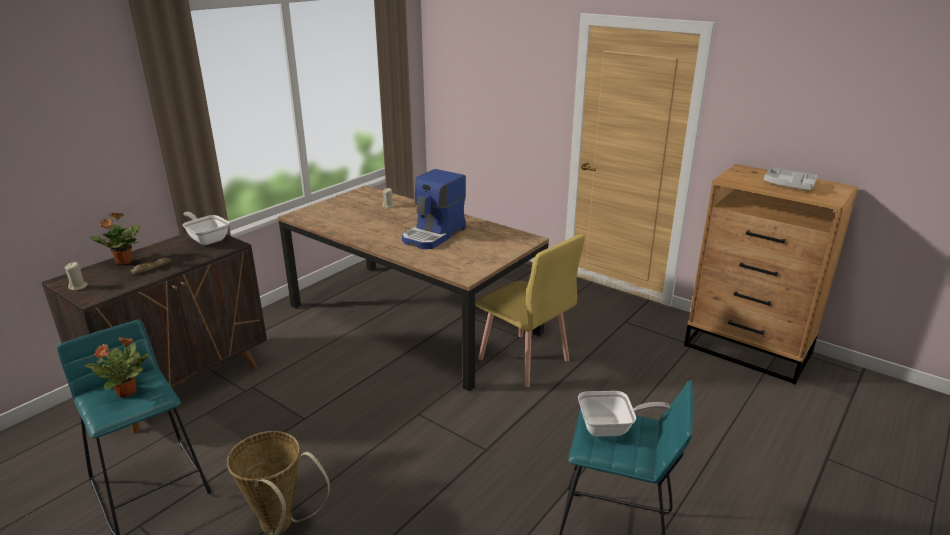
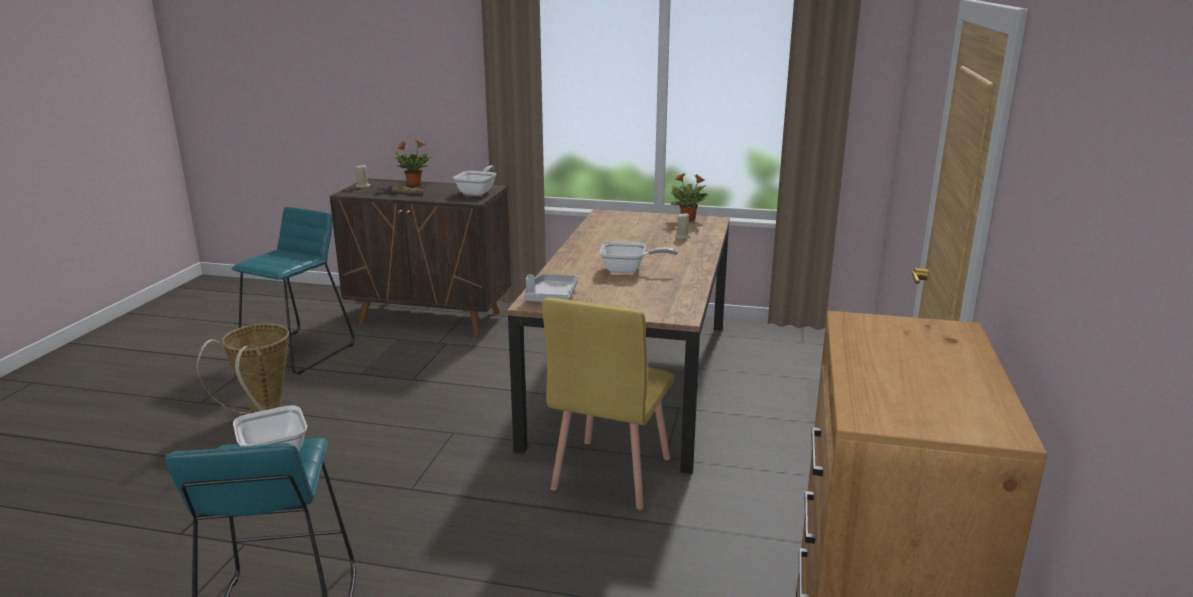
camera: 65 degrees right, 5 degrees down
(127, 392) = (284, 258): potted plant -> potted plant (688, 219)
(434, 235) = (628, 270): coffee machine -> frying pan
(788, 185) = (906, 373): grey tray -> grey tray (551, 297)

